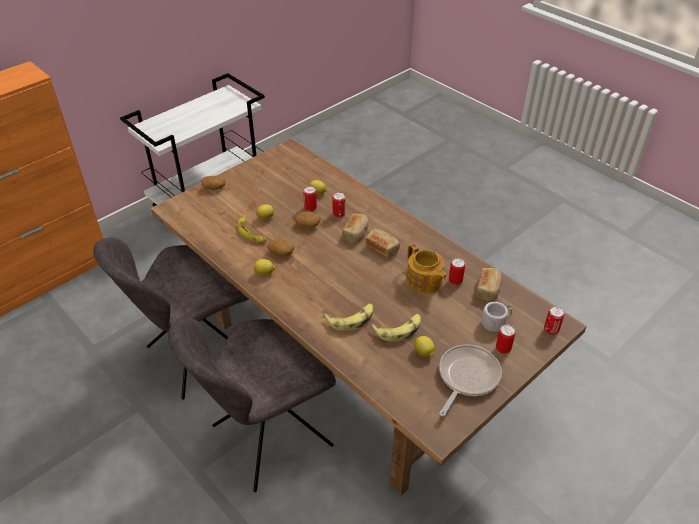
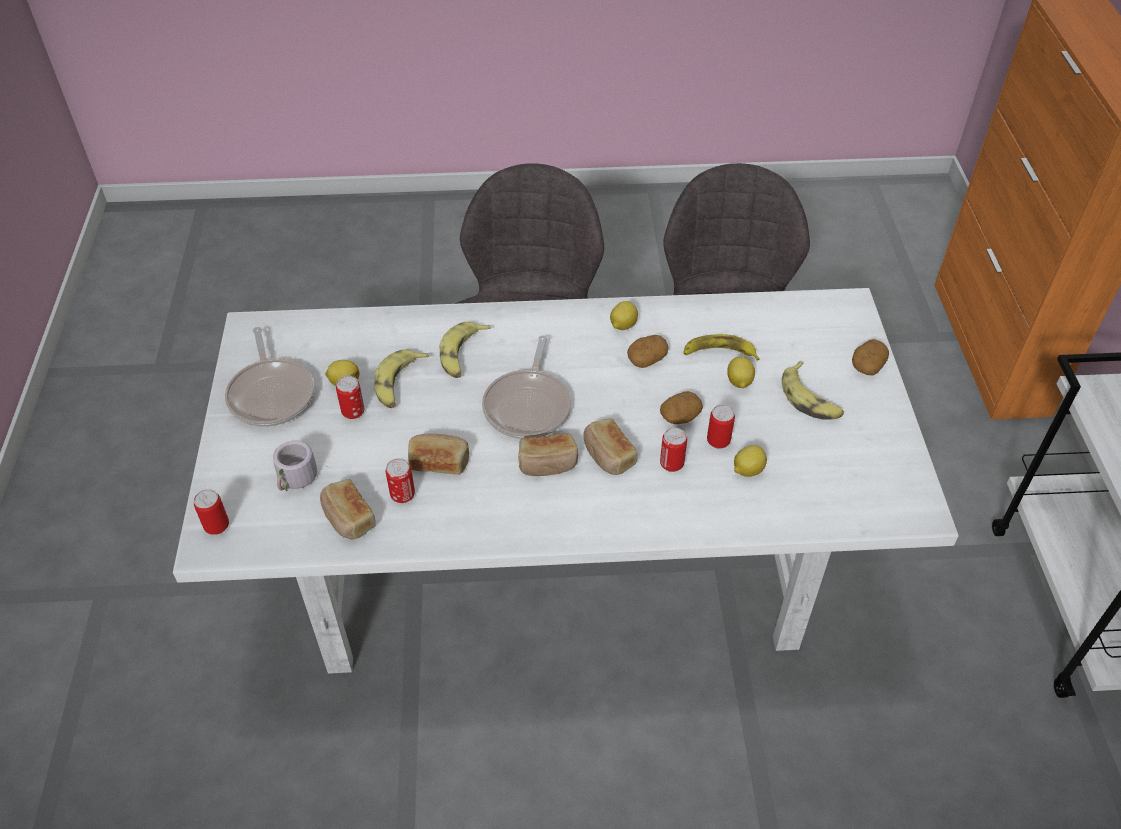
camera: 130 degrees right, 5 degrees up
(255, 194) = (810, 399): none -> banana
(347, 360) = (563, 563): brown dining table -> white dining table
(357, 274) = (528, 405): none -> frying pan
(424, 282) = (439, 461): teapot -> bread
(503, 348) = (258, 455): can -> can (353, 412)

